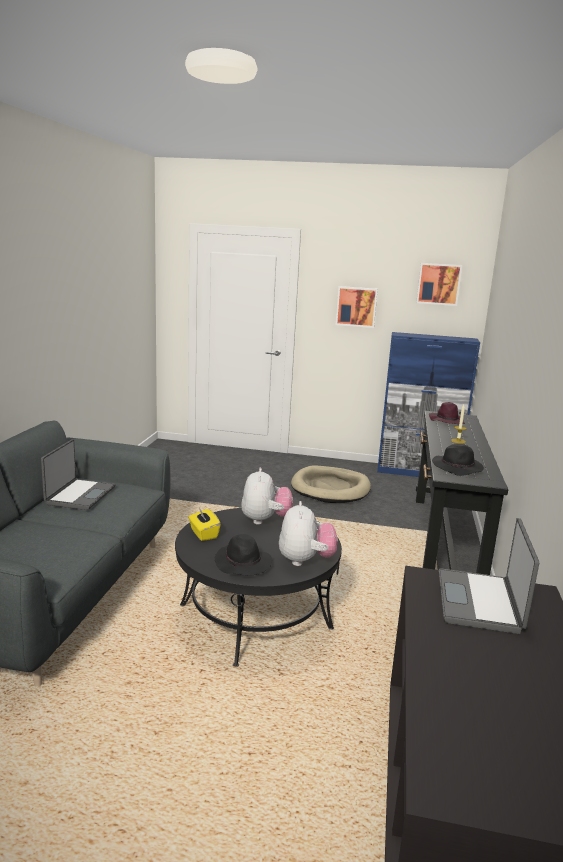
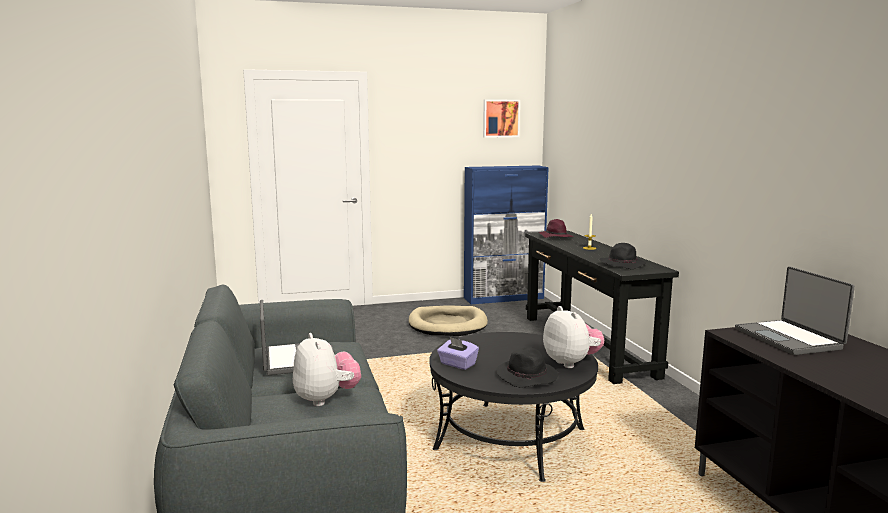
camera: 25 degrees left, 5 degrees down
(203, 534) = (457, 364): yellow tissue box -> purple tissue box
(265, 520) = (492, 342): plush toy -> plush toy (326, 399)
(356, 306) = (428, 145): picture -> none

